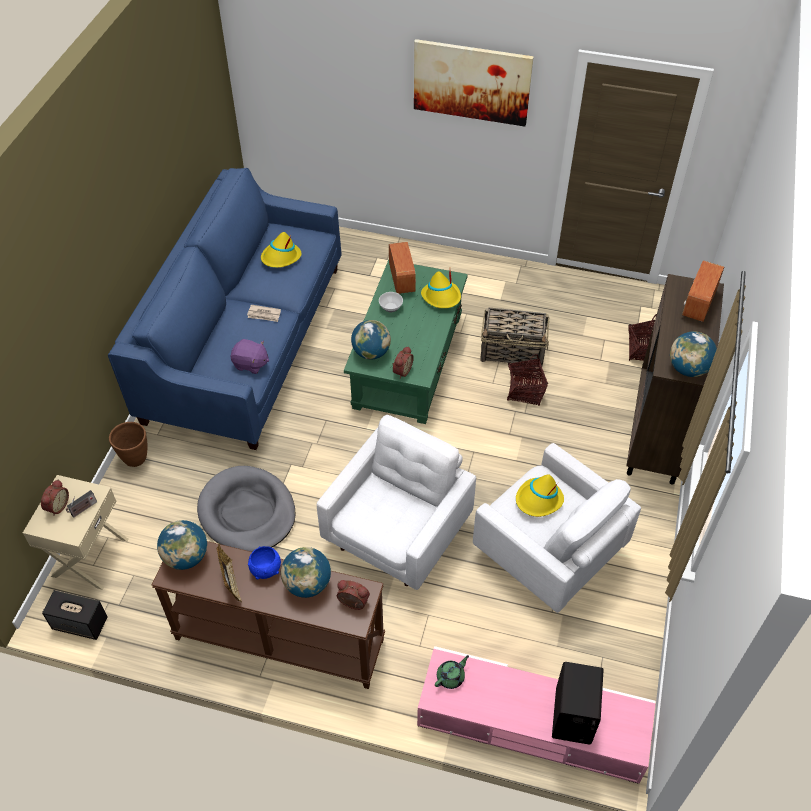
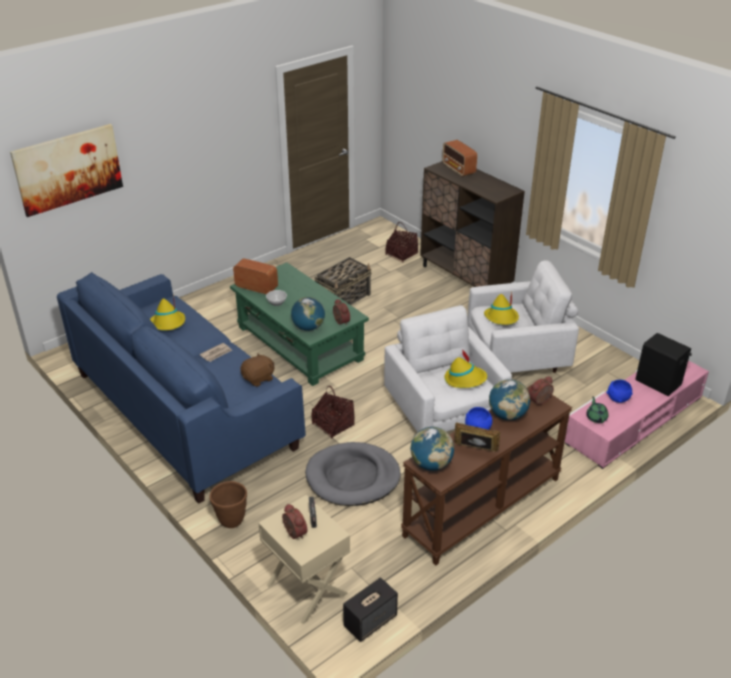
camera: 55 degrees left, 15 degrees down
(250, 364) = (258, 379): purple plush toy -> brown plush toy
(441, 297) = (294, 280): yellow hat -> yellow hat (465, 379)
(471, 82) = (211, 125): picture -> picture (68, 169)
(504, 685) = (617, 399): none -> blue bowl
(525, 391) = (382, 309): basket -> basket (333, 425)
(688, 369) = (503, 191): globe -> none

